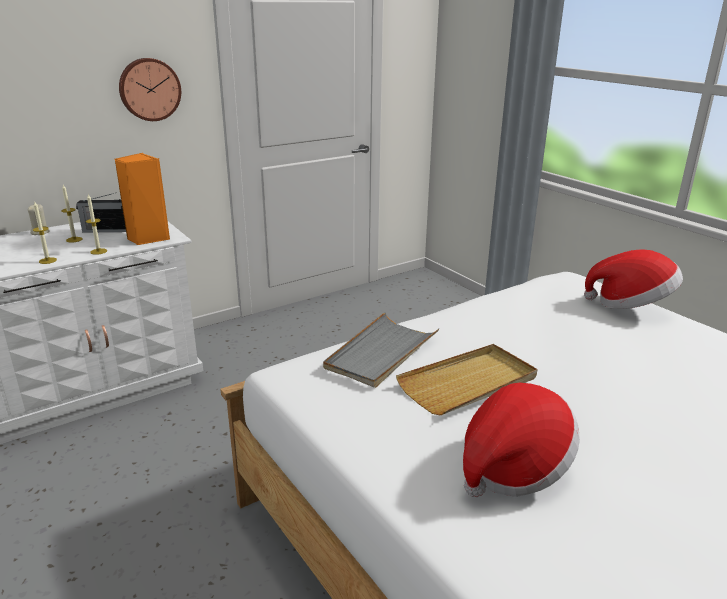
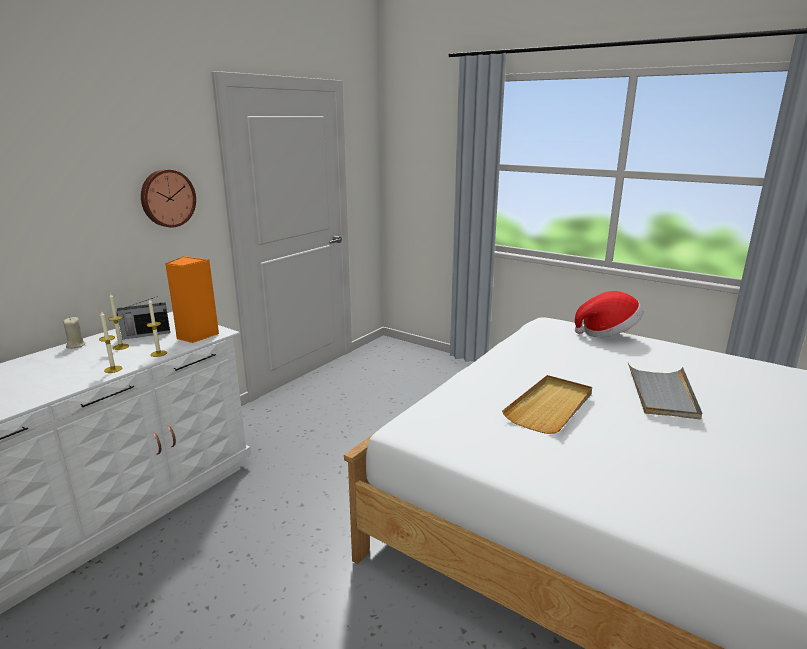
camera: 20 degrees left, 5 degrees down
(381, 353) = (468, 397): grey tray -> grey tray (662, 393)
(513, 467) = (631, 458): hat -> none

